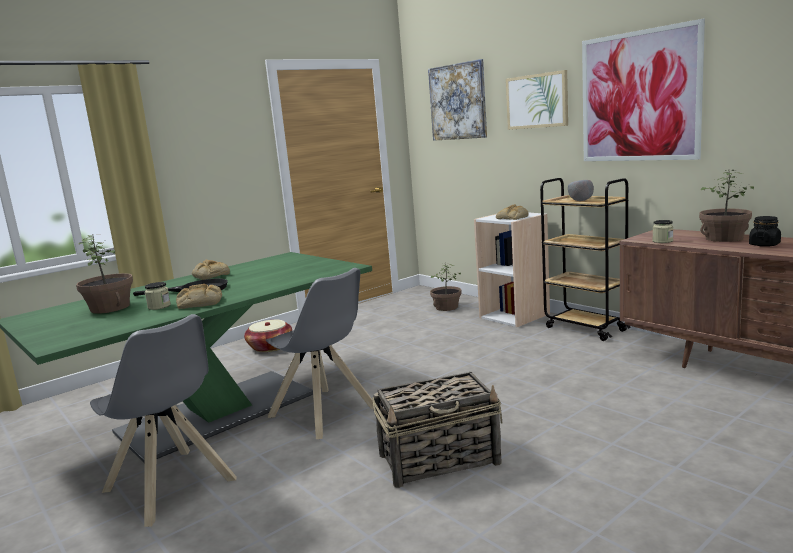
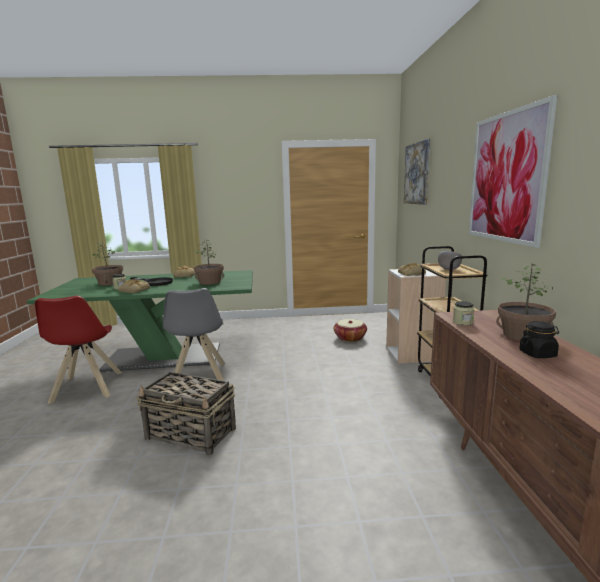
camera: 35 degrees right, 0 degrees up
(171, 487) = (86, 388): grey chair -> red chair
(270, 347) = (248, 327): basket -> basket (350, 338)
(446, 307) = (380, 333): potted plant -> potted plant (210, 282)
(537, 101) = (451, 176): picture -> none

